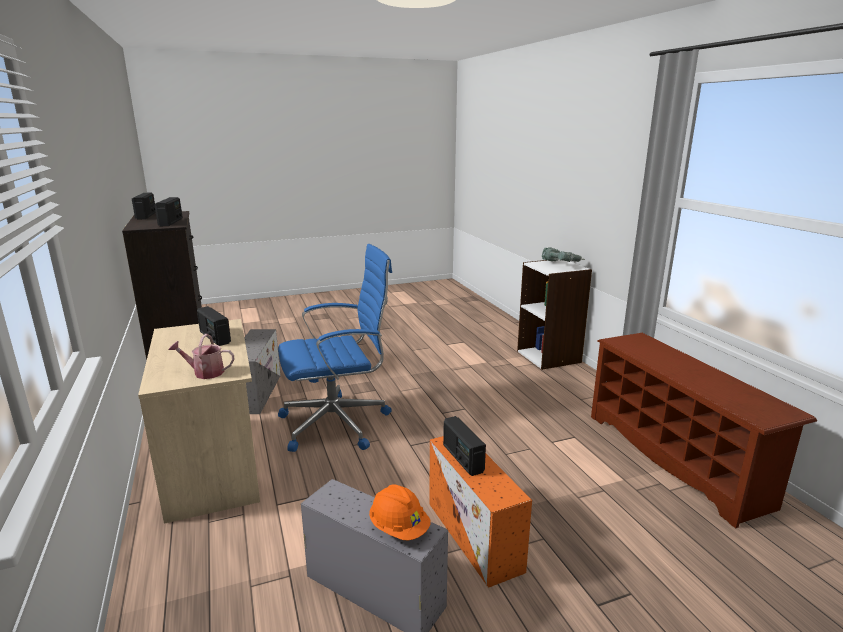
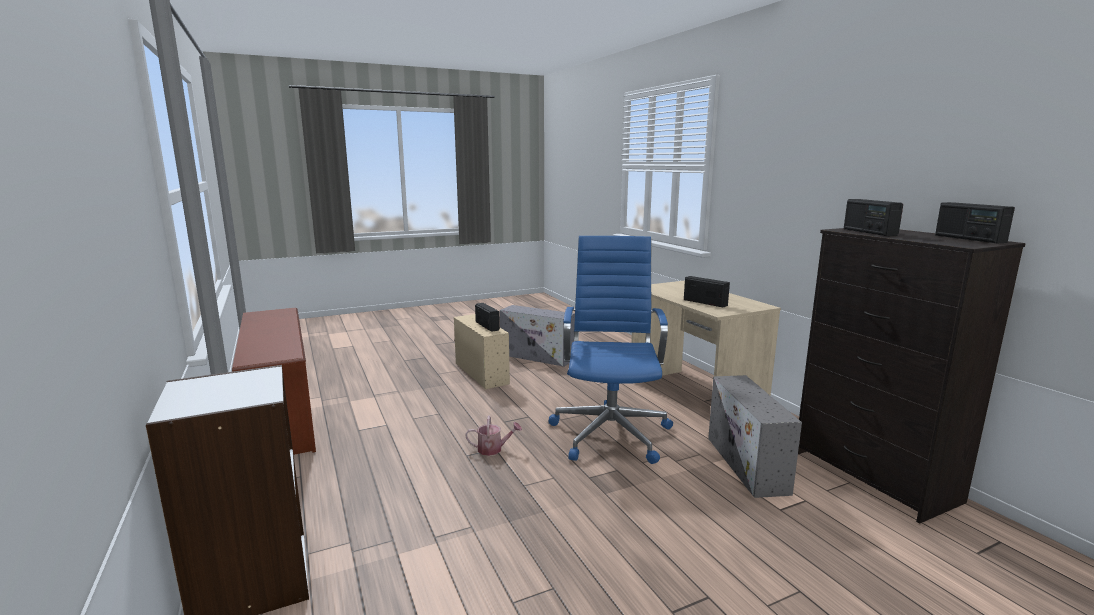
camera: 175 degrees right, 5 degrees down
(205, 372) = (665, 287): watering can -> watering can (493, 449)
(338, 423) = (611, 432): blue office chair -> blue office chair turned 120 degrees clockwise
(399, 528) = (522, 309): orange hard hat -> none
(474, 537) = (480, 373): orange storage box -> beige storage box
(561, 264) = (203, 394): power drill -> none

